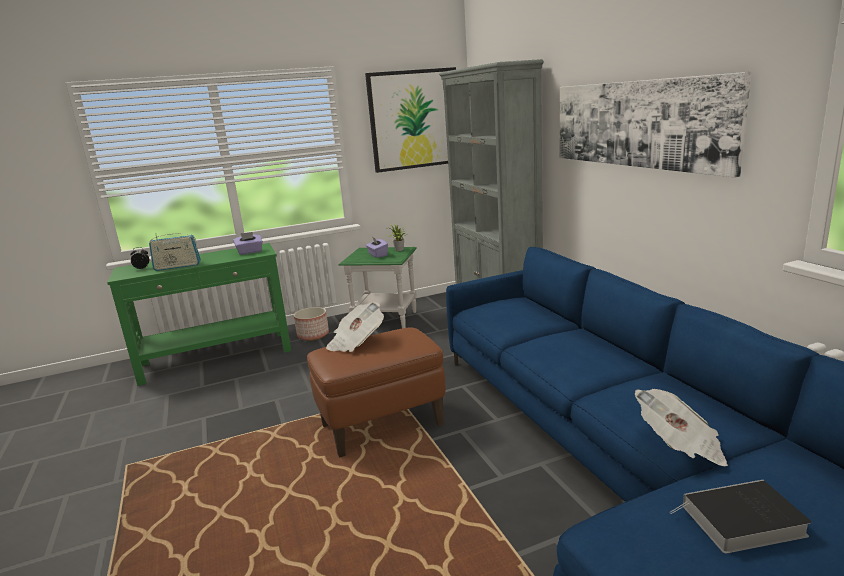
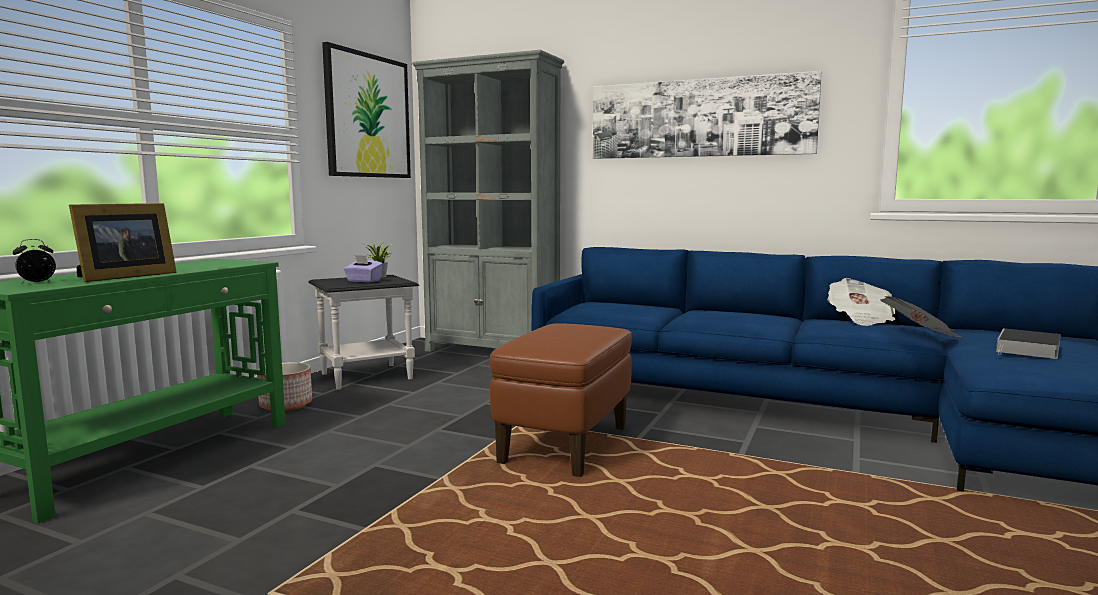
camera: 45 degrees left, 10 degrees down
(177, 266) = (123, 277): radio -> picture frame
(250, 252) = (219, 263): purple tissue box -> none
(356, 342) = (537, 335): newspaper -> newspaper (860, 319)
(386, 320) = (367, 376): green side table -> black side table

